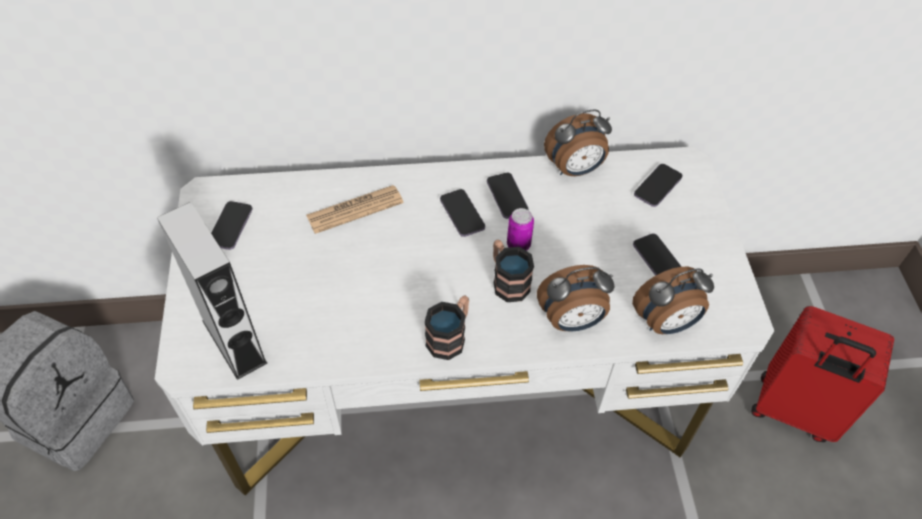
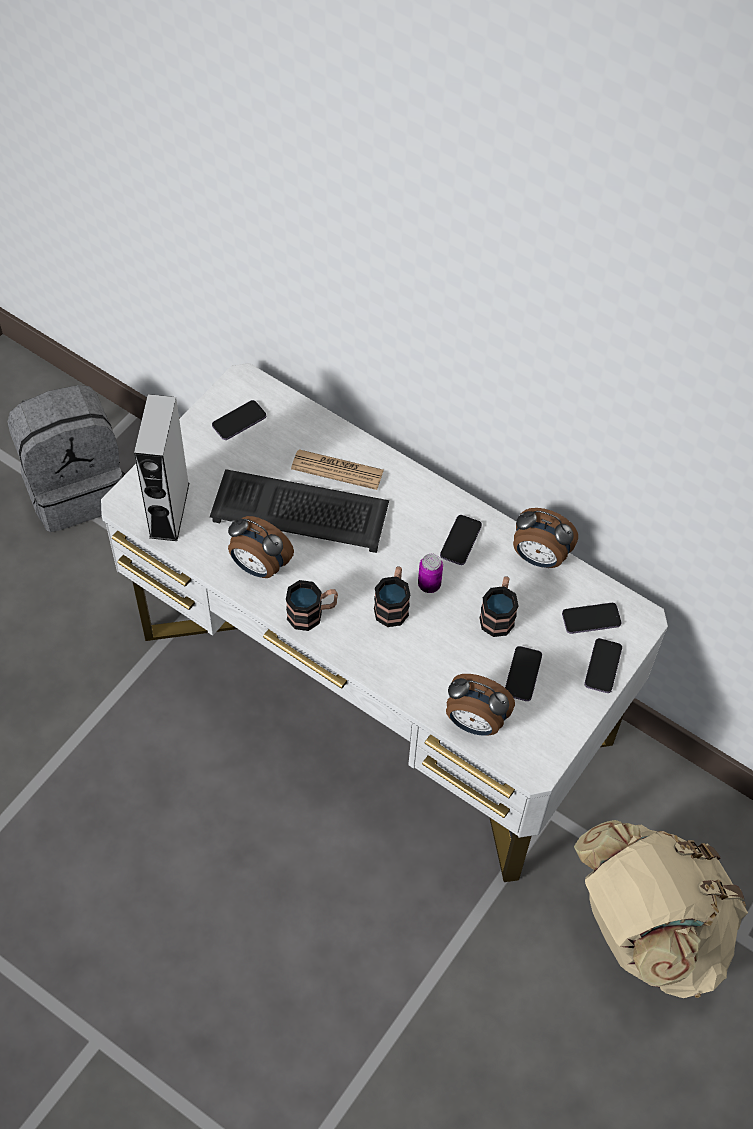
camera: 40 degrees right, 5 degrees up
(357, 260) = (302, 511): none -> keyboard
(462, 214) = (412, 530): phone -> phone (603, 666)
(571, 321) = (407, 668): alarm clock -> alarm clock (259, 566)
(592, 230) = (498, 614): none -> mug
(793, 411) = (646, 930): red suitcase -> beige backpack

